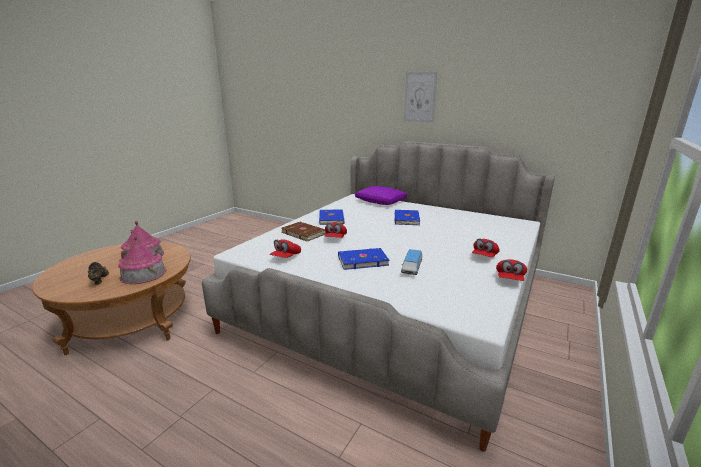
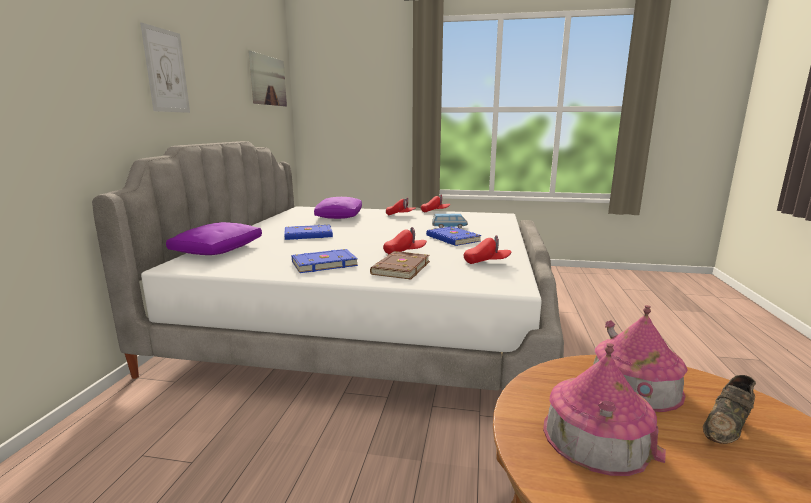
camera: 110 degrees left, 5 degrees down
(480, 232) = (339, 216): none -> purple pillow
(571, 90) = (268, 81): none -> picture

